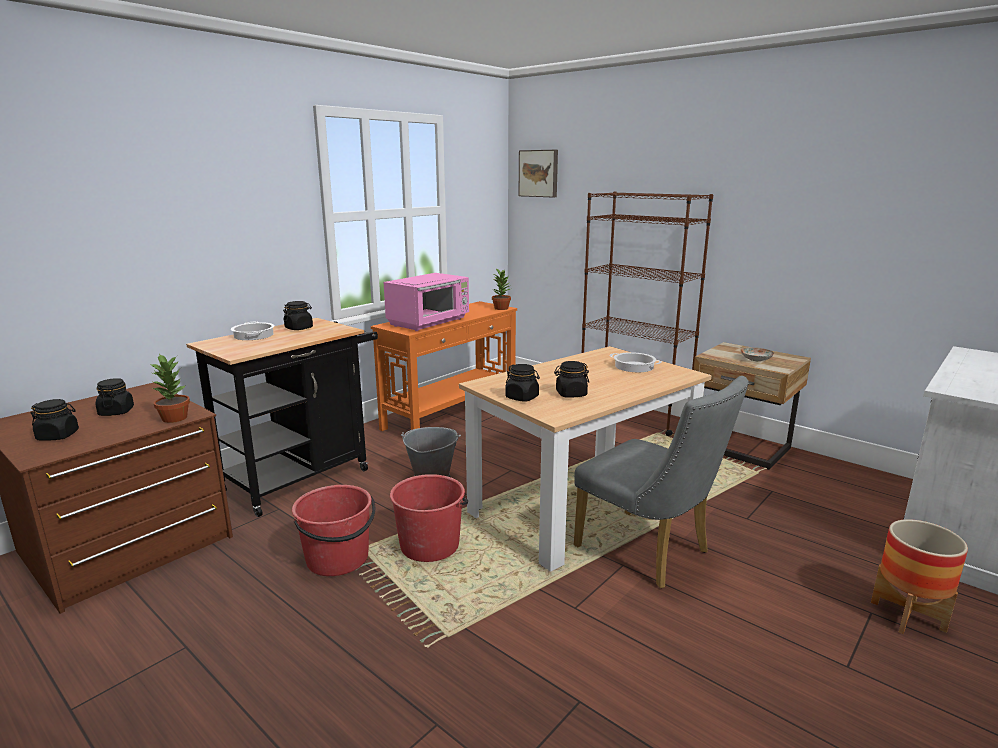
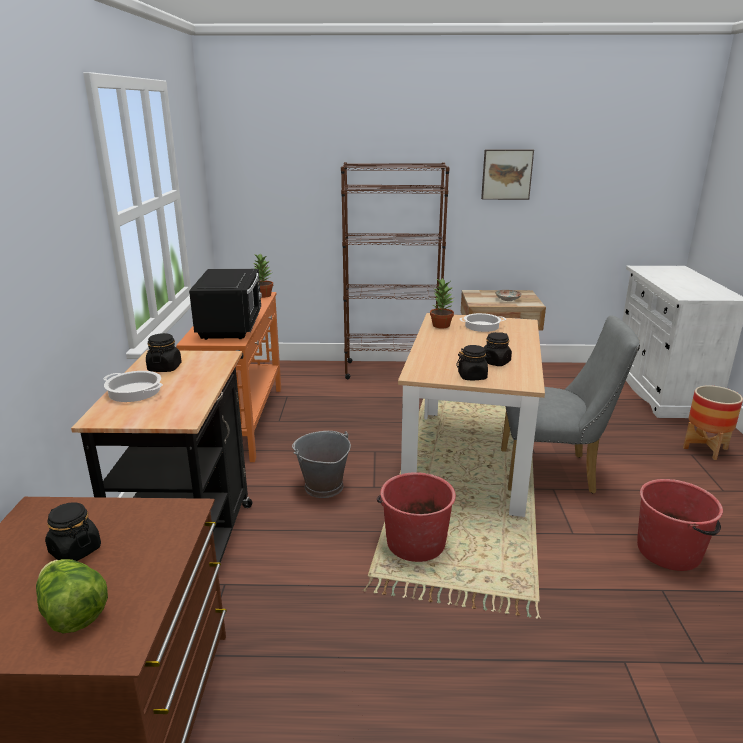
camera: 40 degrees left, 5 degrees up
(58, 436) = (73, 613): black jar -> lettuce
(175, 418) = (178, 522): potted plant -> potted plant (441, 325)
(338, 559) = (364, 595): red bucket -> red bucket (669, 551)
(430, 322) = (231, 326): pink microwave -> black microwave
(539, 173) = (248, 144): picture -> picture (506, 174)

